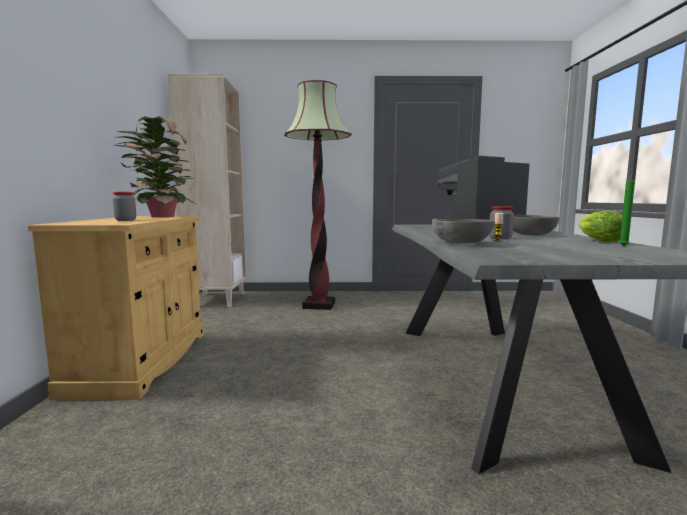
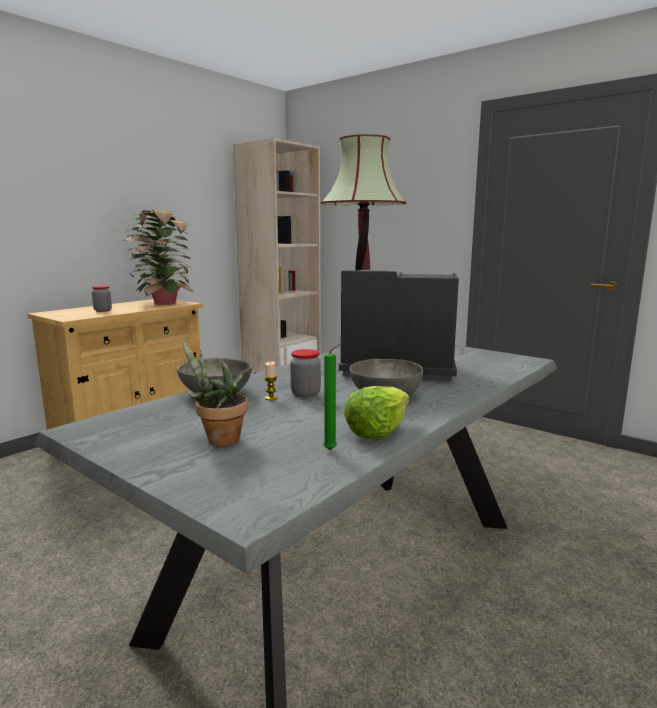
camera: 40 degrees right, 5 degrees up
(574, 251) = (218, 439): none -> potted plant

